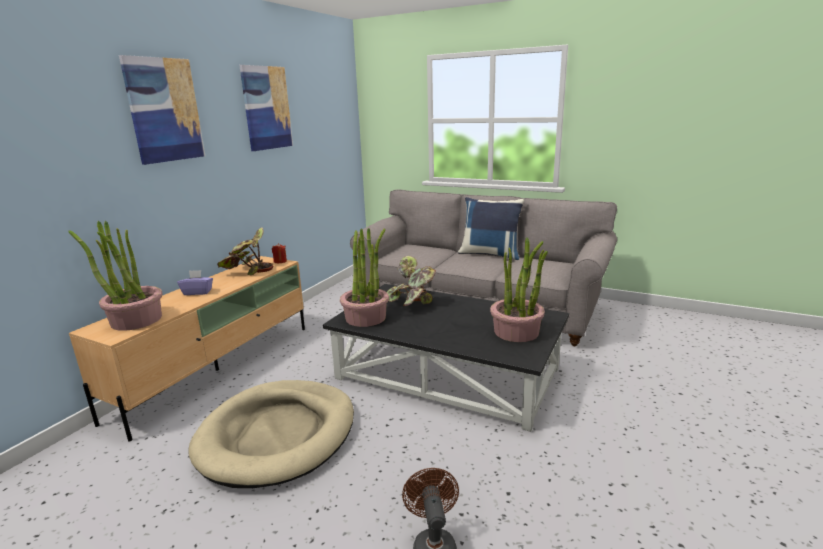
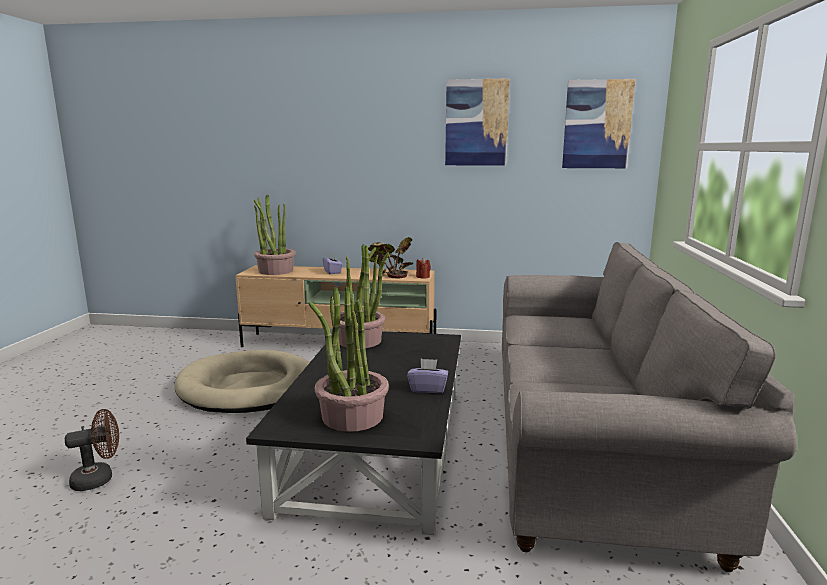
camera: 70 degrees right, 5 degrees down
(164, 110) = (356, 121): picture -> picture (597, 124)
(412, 303) = (410, 354): potted plant -> none
(481, 305) = (428, 389): none -> purple tissue box
(490, 254) = (615, 366): blue pillow -> none

